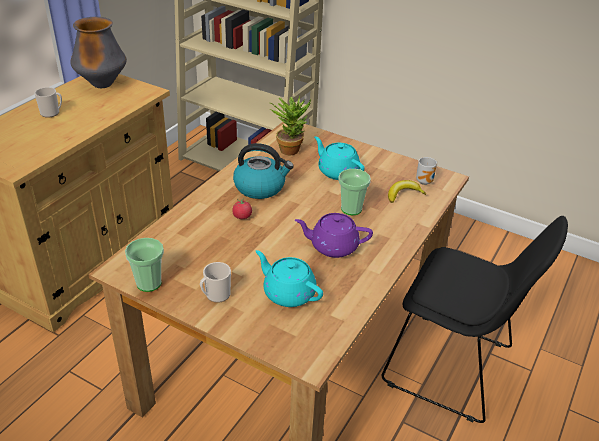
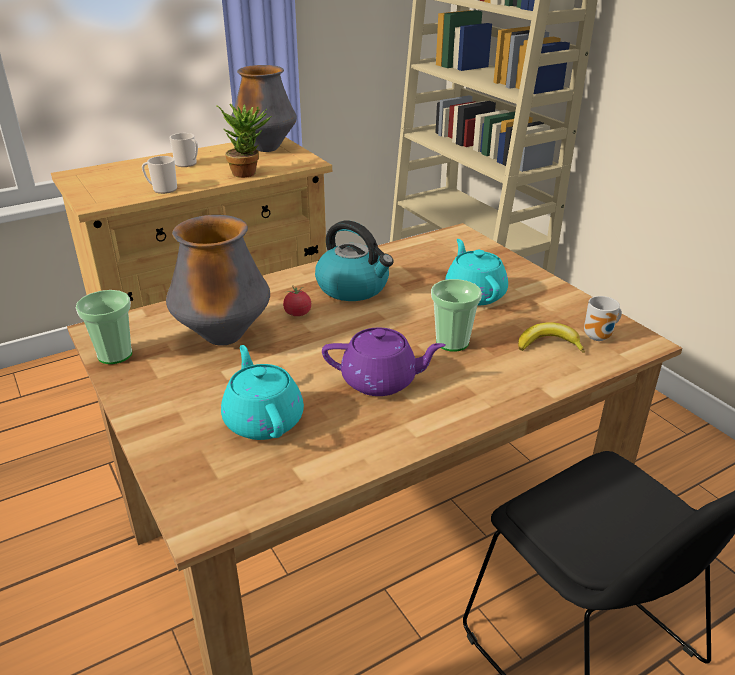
camera: 30 degrees right, 5 degrees down
(211, 248) = (224, 337): none -> vase
(215, 295) = (172, 392): mug -> mug (162, 189)
(291, 148) = (435, 255): potted plant -> potted plant (248, 172)
(332, 246) = (381, 381): purple teapot -> purple teapot turned 150 degrees clockwise

